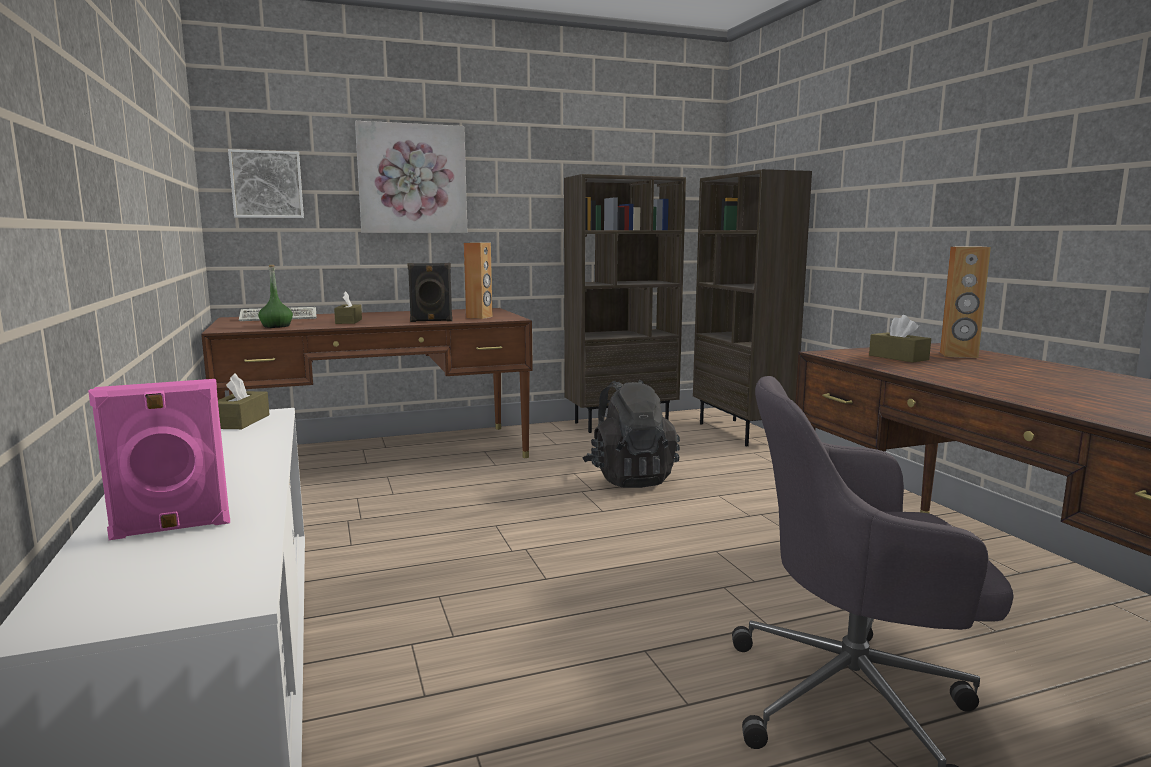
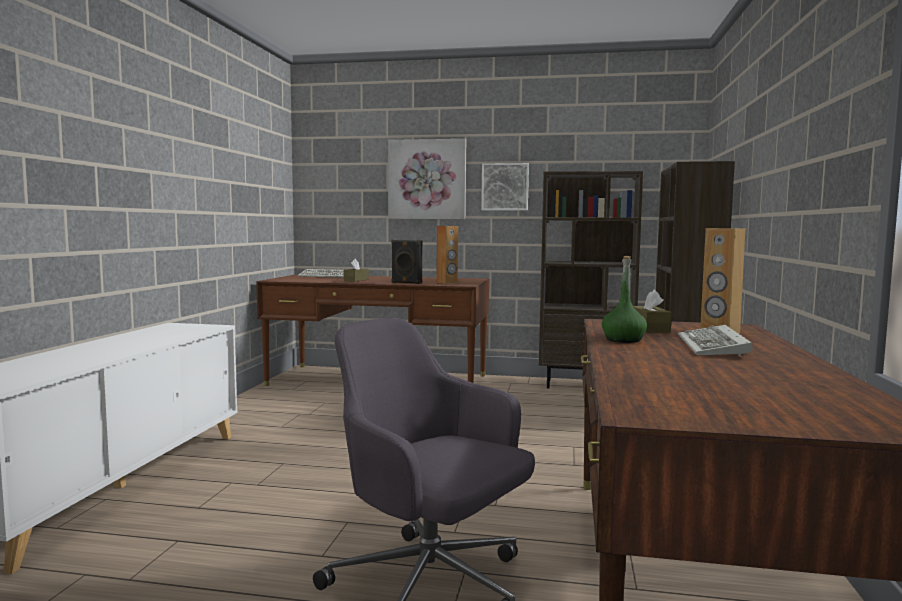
camera: 30 degrees right, 5 degrees down
(171, 528) = (45, 363): pink speaker -> none
(241, 421) = (191, 328): brown tissue box -> none
(267, 184) = (332, 186): picture -> picture (505, 187)
(276, 326) = (306, 280): green bottle -> green bottle (623, 340)
(630, 478) = (523, 422): black backpack -> none
(1018, 371) = (714, 346): none -> keyboard

